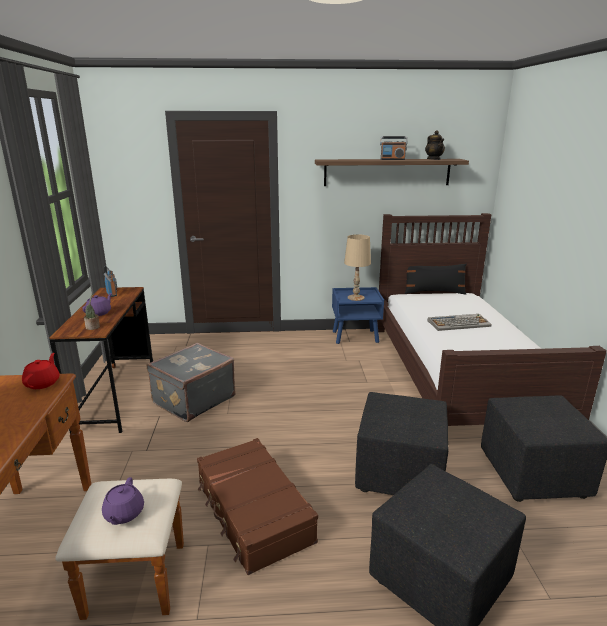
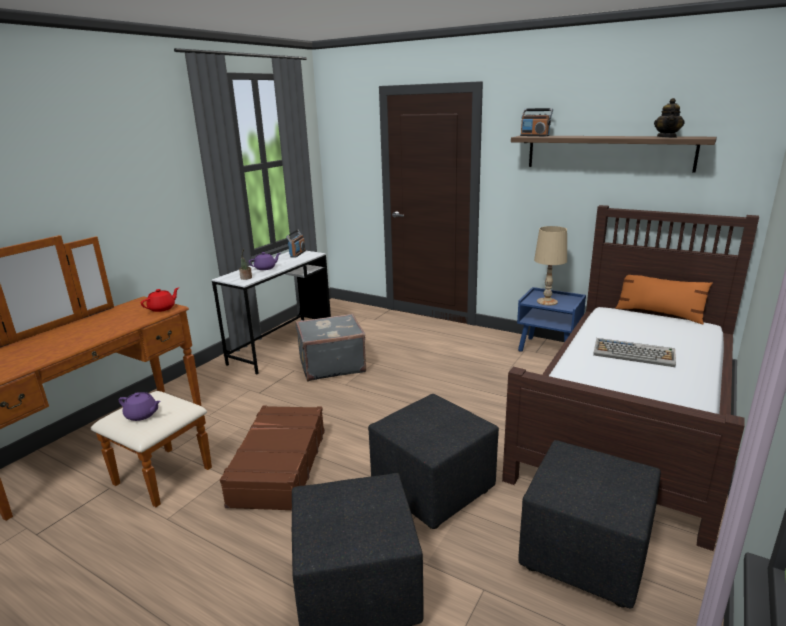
camera: 35 degrees right, 0 degrees up
(116, 396) = (282, 346): brown desk -> white desk
(123, 514) = (142, 415): purple teapot -> purple teapot turned 105 degrees counterclockwise
(392, 159) = (609, 136): radio -> radio (534, 136)
(434, 292) = (659, 314): black pillow -> orange pillow

